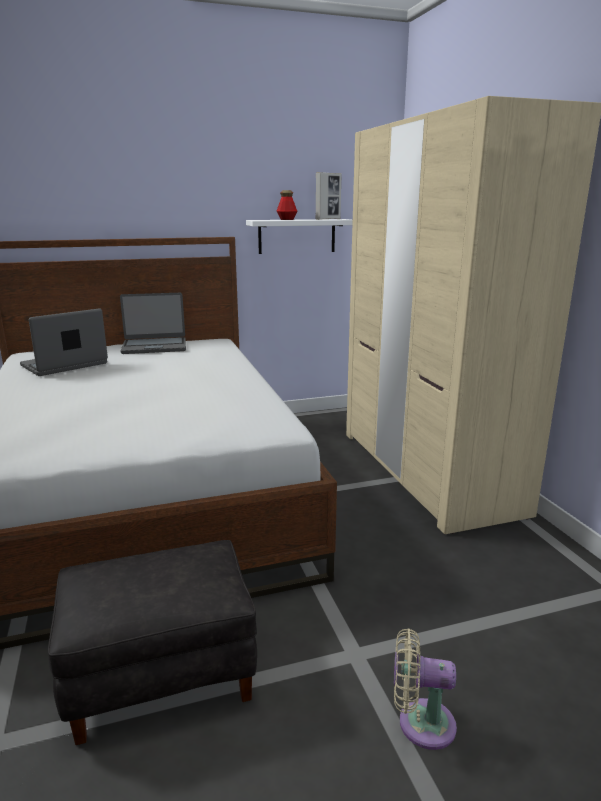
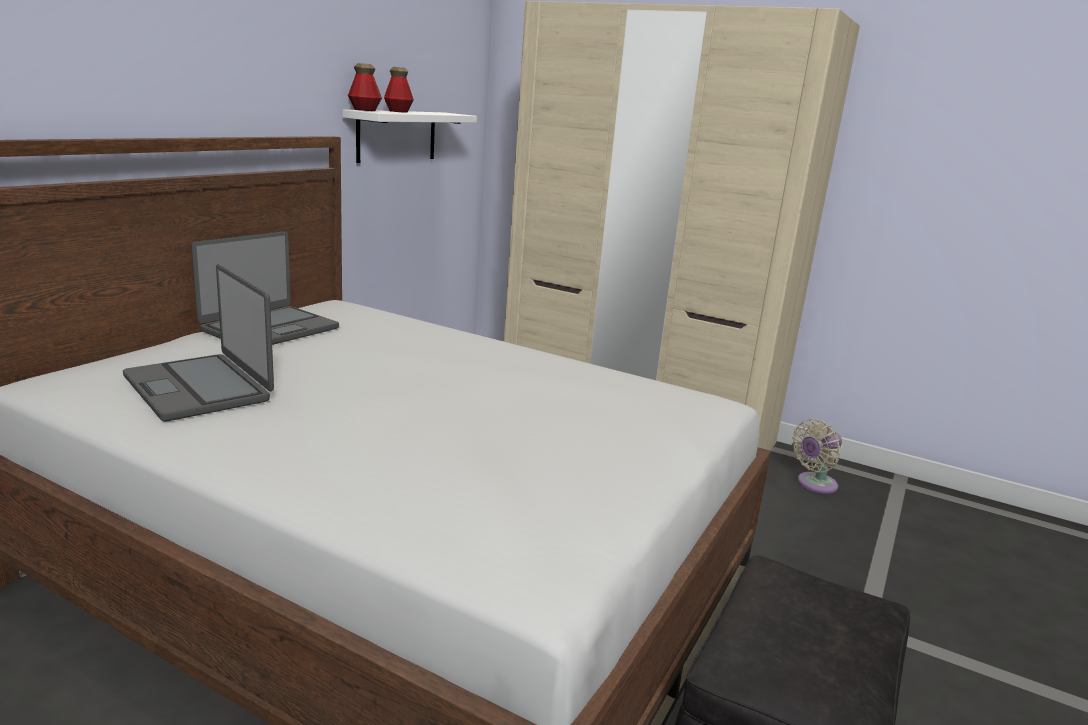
camera: 45 degrees left, 0 degrees up
(65, 365) = (199, 388): laptop -> laptop turned 45 degrees counterclockwise
(258, 219) = (365, 110): none -> bottle
(328, 219) = (440, 113): picture frame -> none
(420, 723) = (976, 649): beige fan -> beige fan (814, 484)

